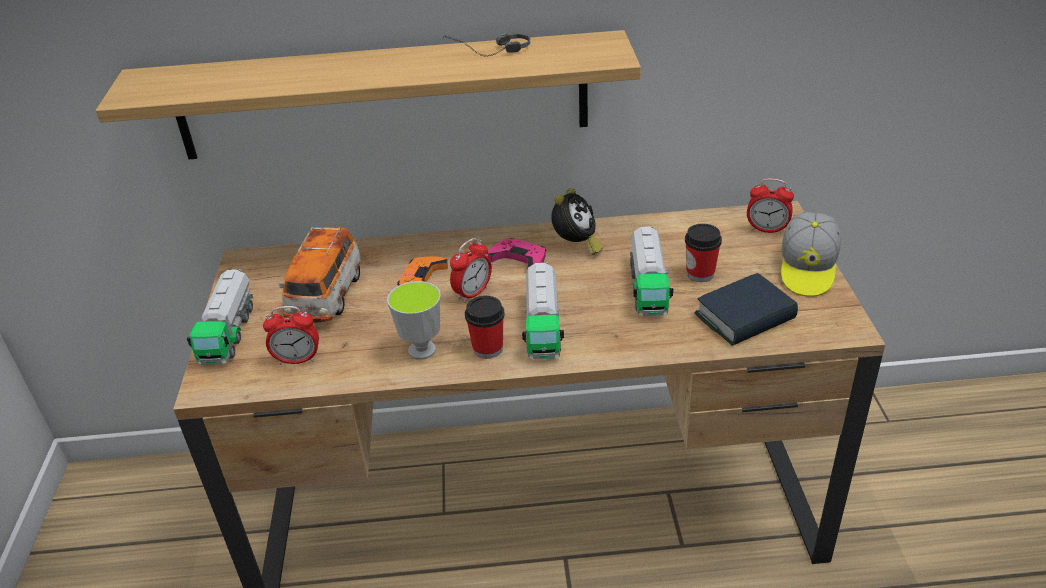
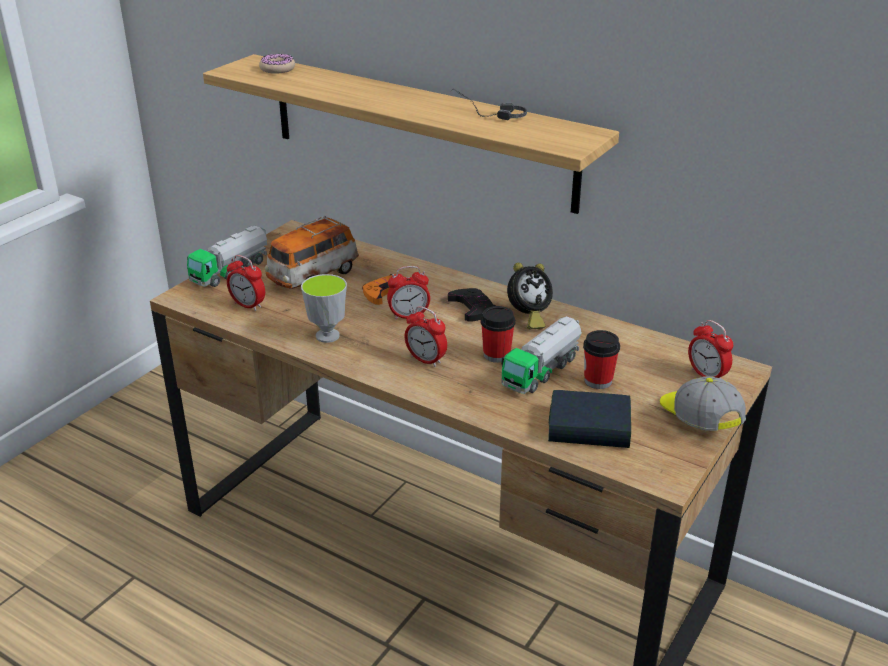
camera: 35 degrees right, 5 degrees down
(184, 77) = (277, 69): none -> donut
(488, 349) = (370, 356): cup -> cup (496, 355)
(519, 259) = (472, 308): pink game controller -> black game controller
(542, 327) = (426, 360): toy truck -> alarm clock
(807, 269) = (698, 420): cap -> cap turned 105 degrees clockwise

